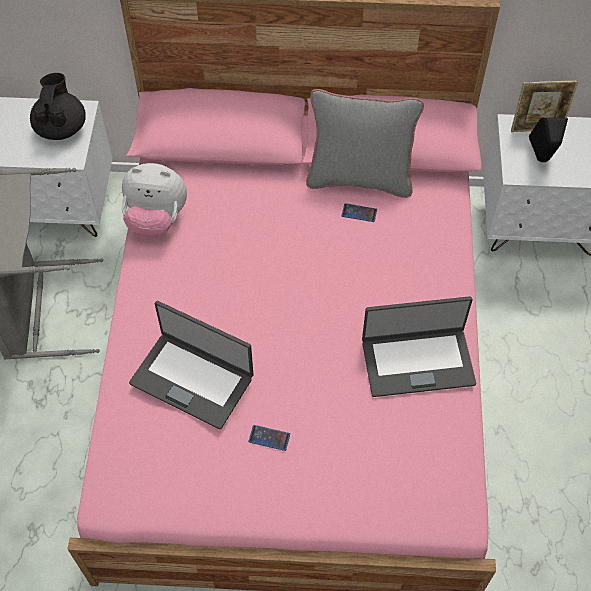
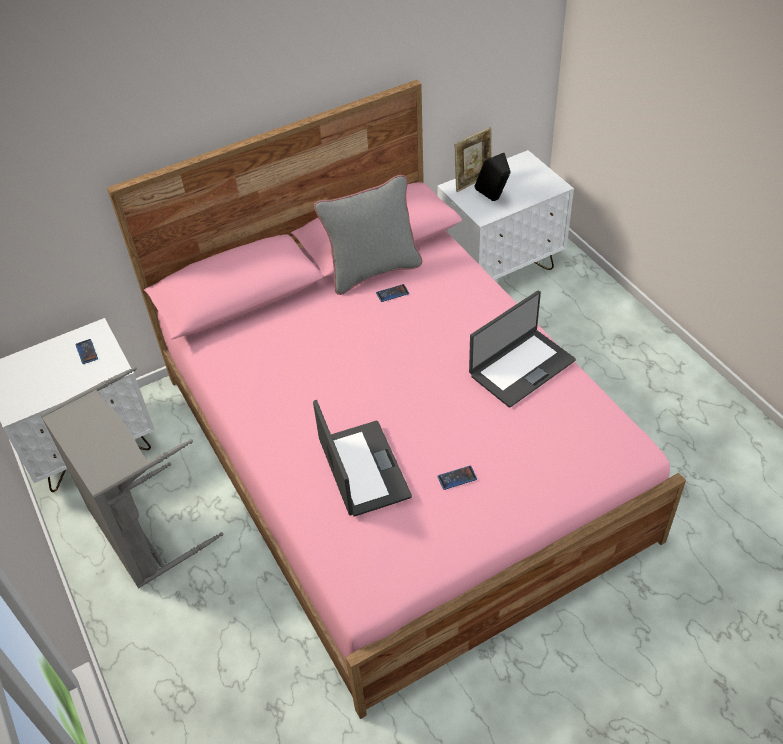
camera: 30 degrees left, 10 degrees down
(61, 127) = (86, 352): black teapot -> phone
(156, 220) = (231, 376): plush toy -> none
(192, 379) = (362, 469): laptop -> laptop turned 105 degrees counterclockwise

